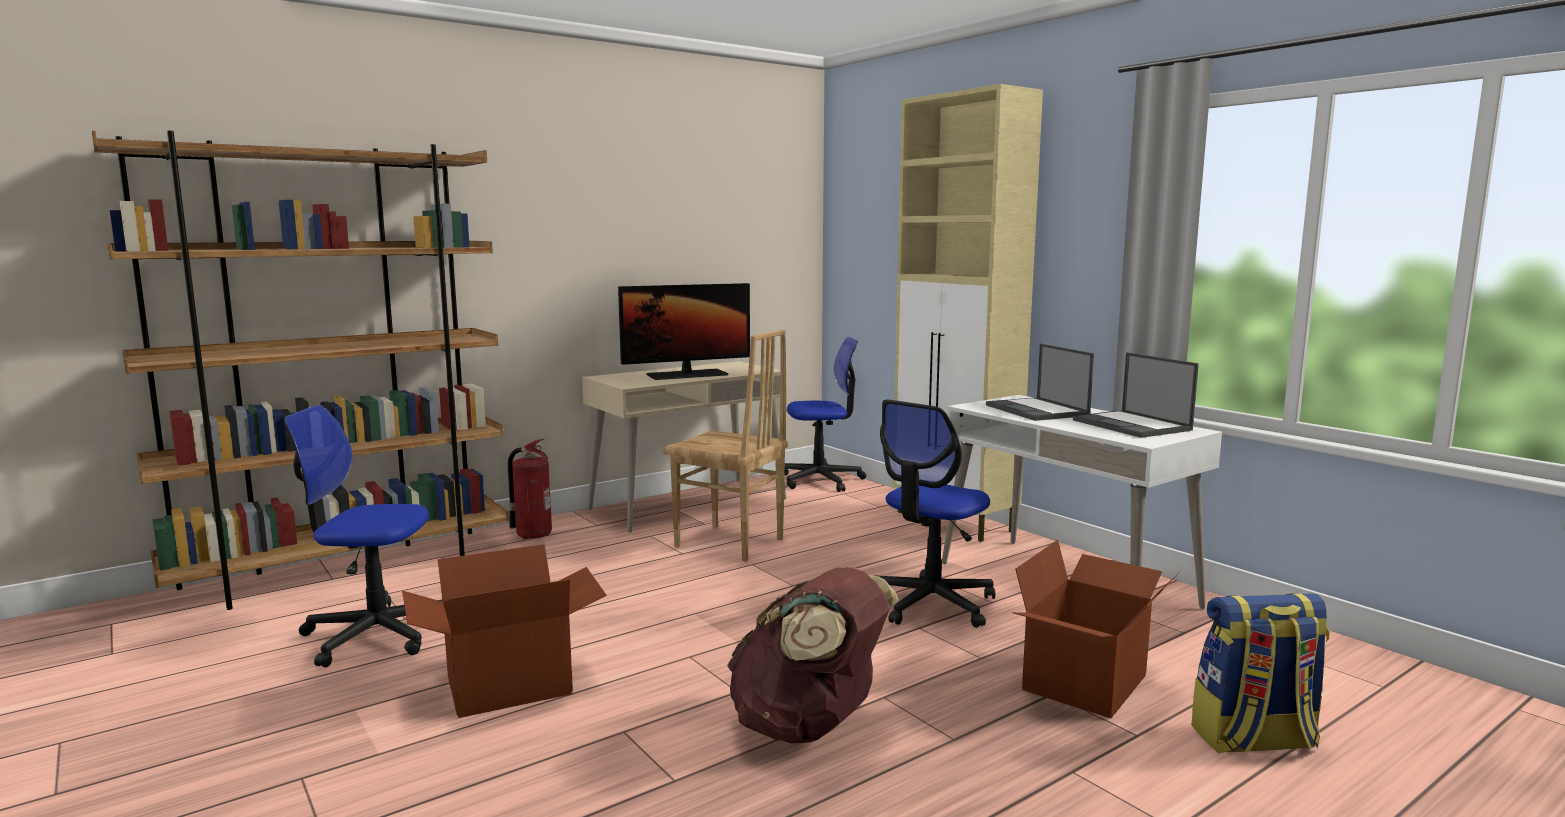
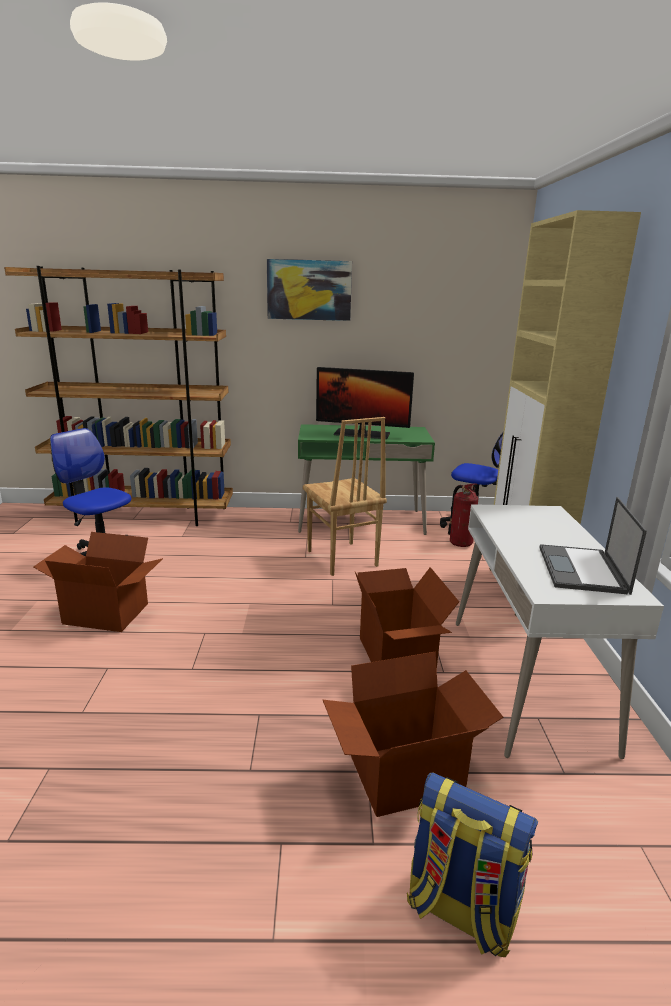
camera: 35 degrees right, 10 degrees up
(532, 535) = (250, 519): fire extinguisher -> fire extinguisher (460, 543)
(582, 182) = (309, 290): none -> picture
(688, 504) = (360, 521): beige desk -> green desk
(809, 727) = (189, 714): brown backpack -> none
(930, 603) = (398, 654): office chair -> cardboard box
(1037, 410) = (534, 528): laptop -> none

